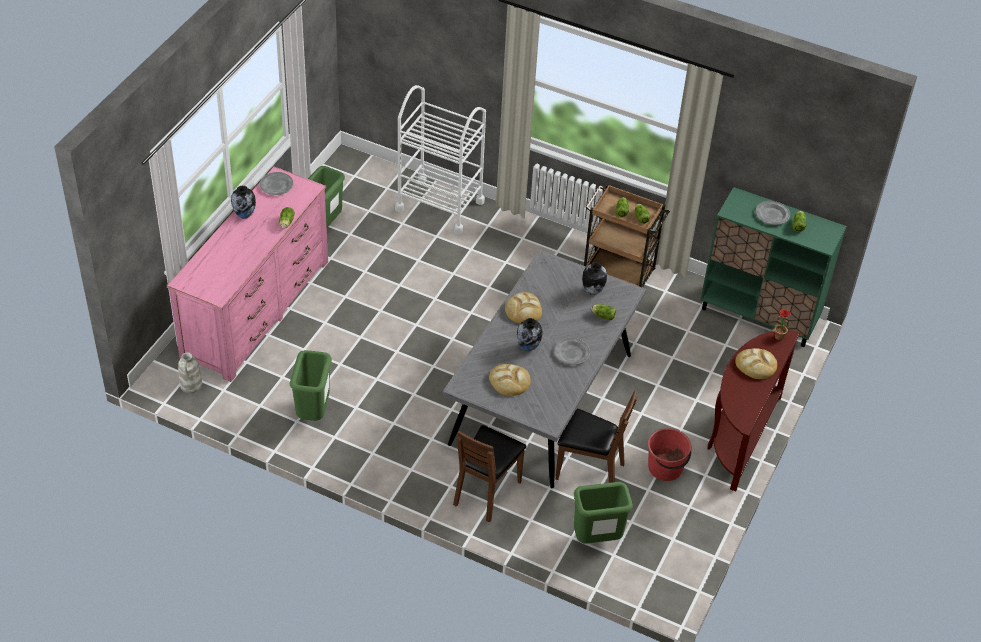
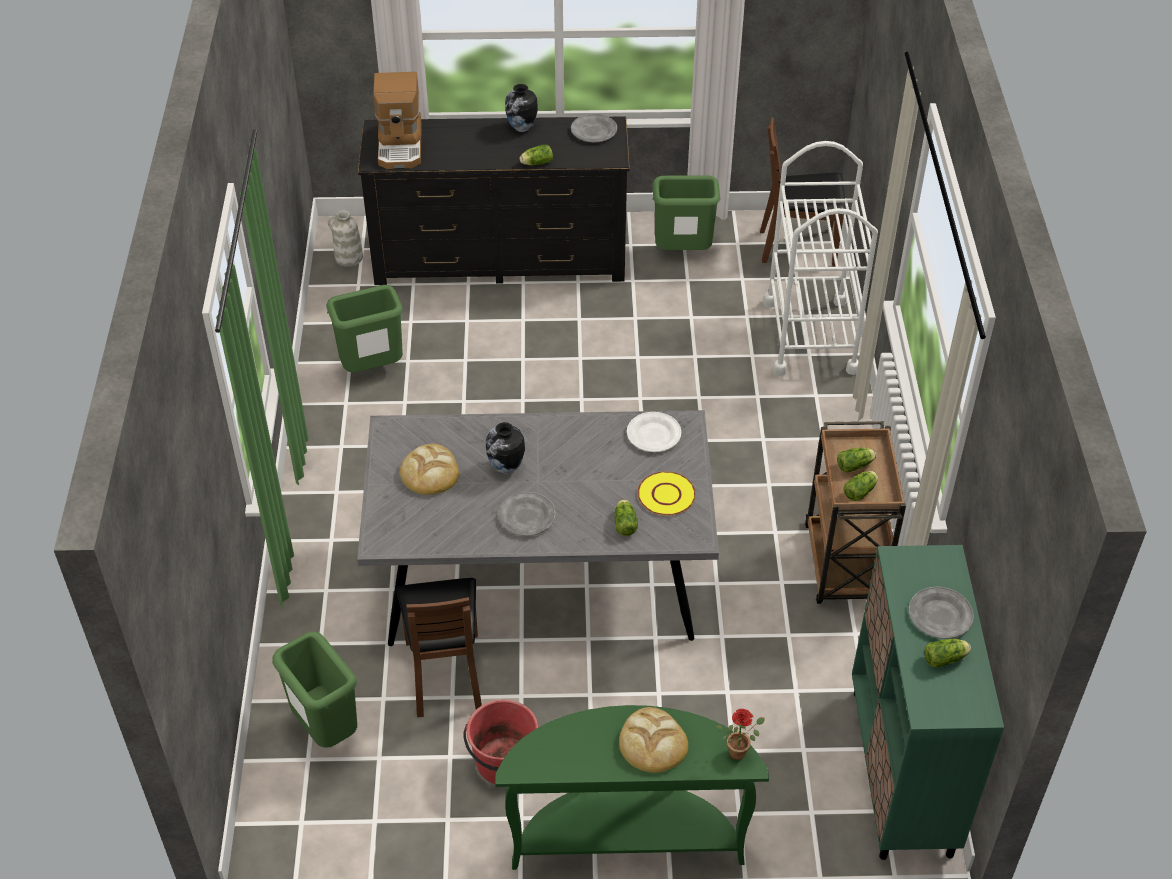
camera: 65 degrees right, 0 degrees up
(212, 277) = (401, 145): none -> coffee machine
(256, 309) = (500, 257): pink dresser -> black dresser
(486, 492) = (342, 579): brown chair -> brown chair (798, 247)
(523, 310) = (573, 437): bread -> none
(544, 277) = (653, 435): none -> white plate
(592, 291) = (666, 494): vase -> yellow plate
(740, 436) = (627, 836): brown console table -> green console table

